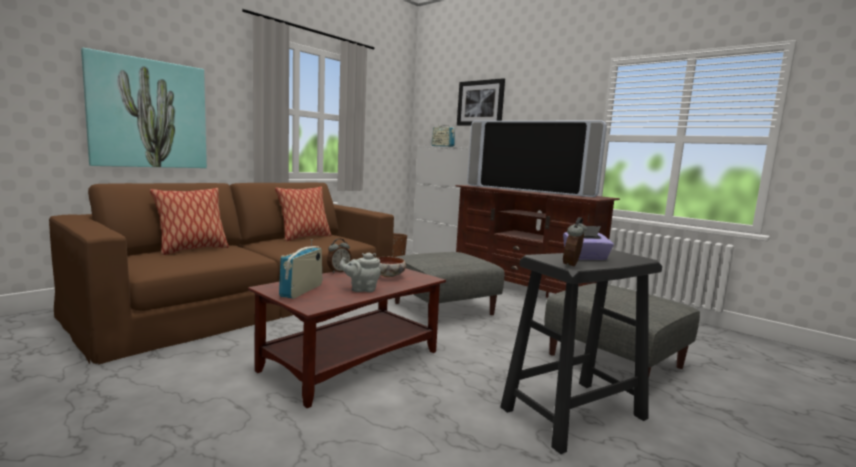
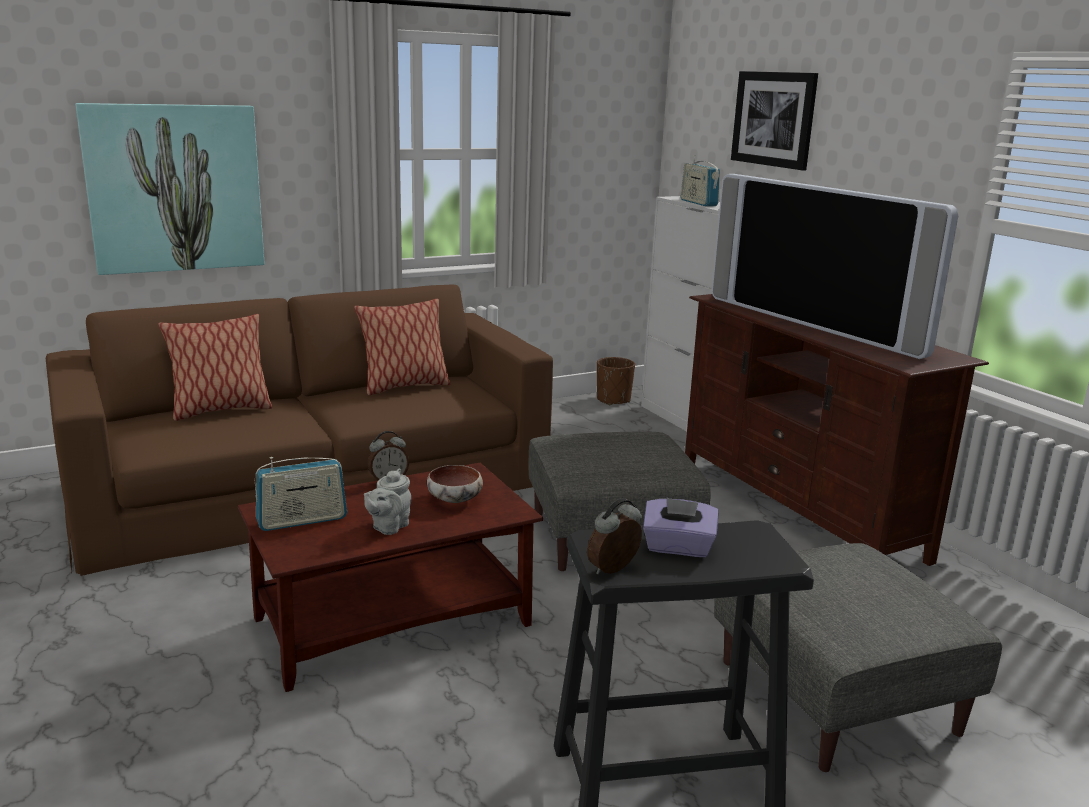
camera: 20 degrees right, 10 degrees up
(301, 290) = (302, 520): radio -> radio turned 150 degrees counterclockwise
(361, 289) = (388, 527): grey teapot -> grey teapot turned 75 degrees counterclockwise

